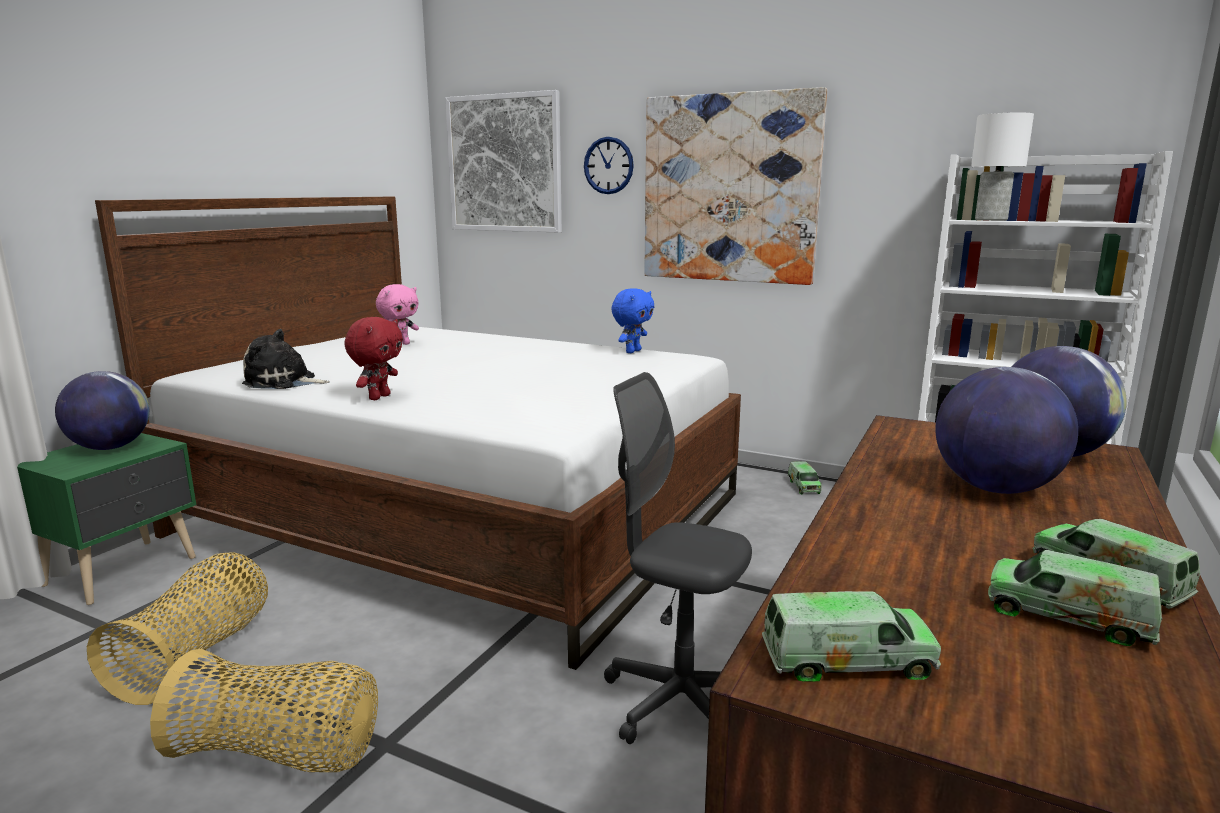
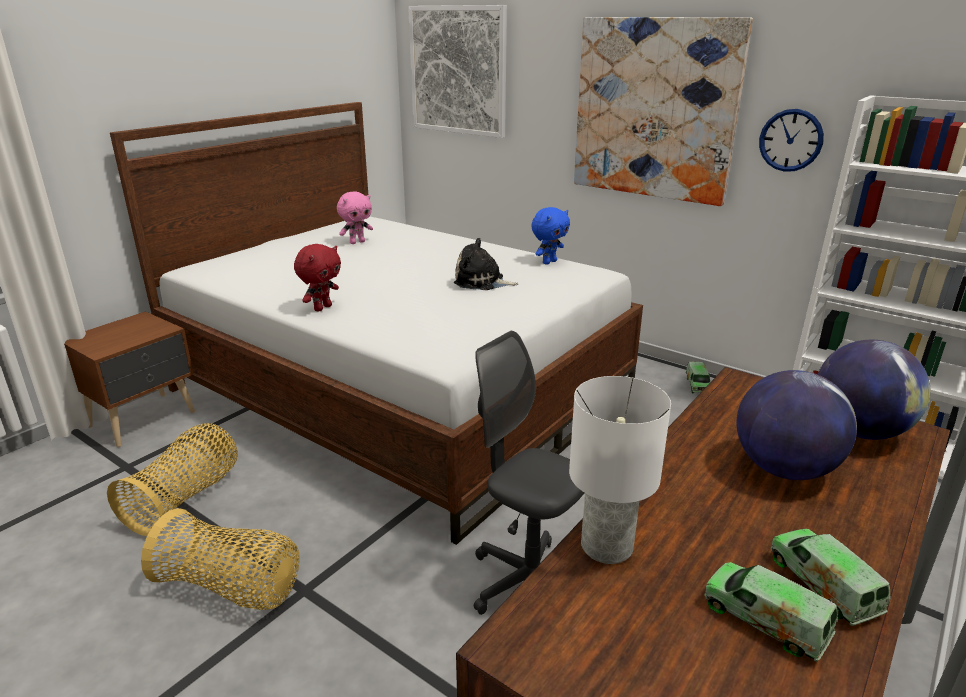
camera: 10 degrees right, 10 degrees up
(110, 447) = (130, 329): globe -> none
(125, 571) = (145, 419): green nightstand -> brown nightstand
(283, 382) = (254, 285): plush toy -> plush toy (482, 282)
(608, 165) = (547, 79): wall clock -> wall clock (790, 140)
(846, 661) = (566, 640): toy truck -> none
(991, 220) = (893, 165): white table lamp -> white table lamp (608, 546)

